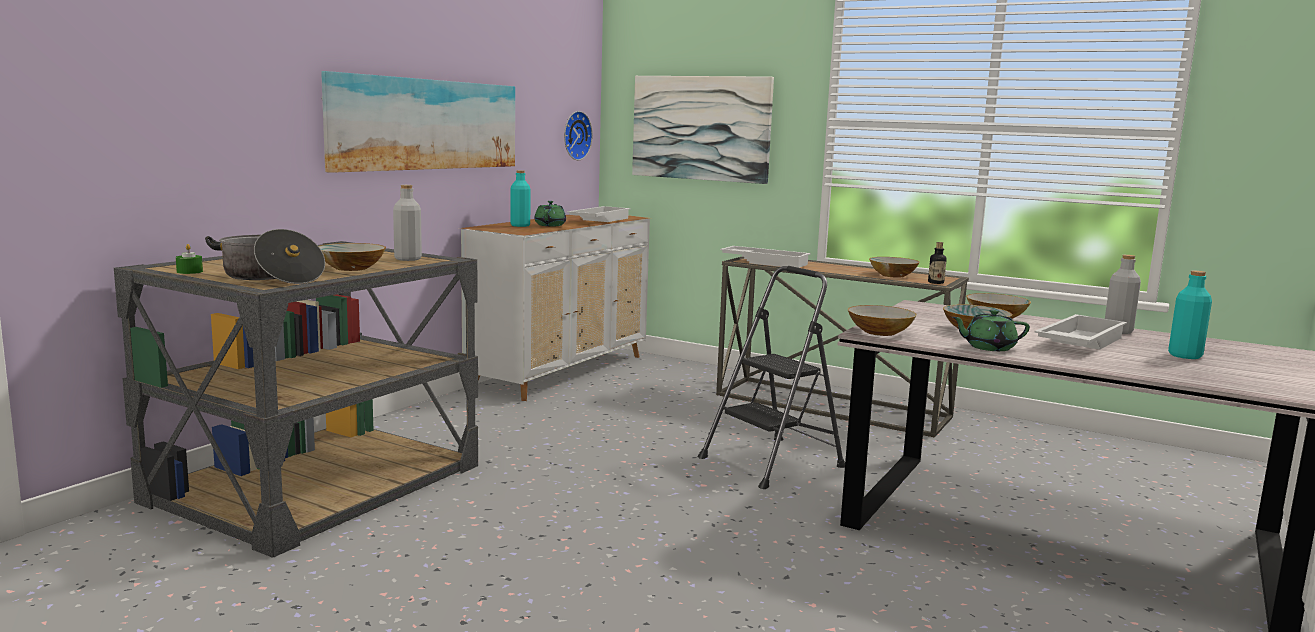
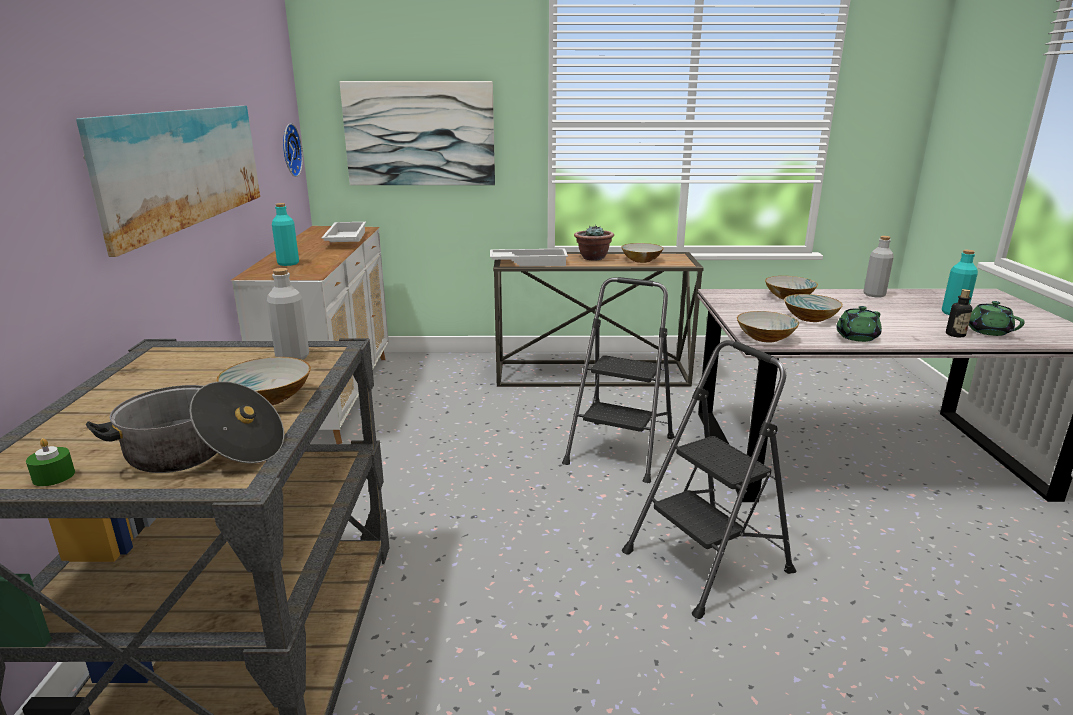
camera: 30 degrees left, 10 degrees up
(550, 225) = (317, 257): green teapot -> green teapot (987, 331)
(740, 548) = (711, 559): none -> black step ladder
(843, 268) = (593, 258): none -> potted plant
(935, 282) = (685, 263): bottle -> bottle (955, 335)
(1078, 342) = (882, 314): white tray -> none

